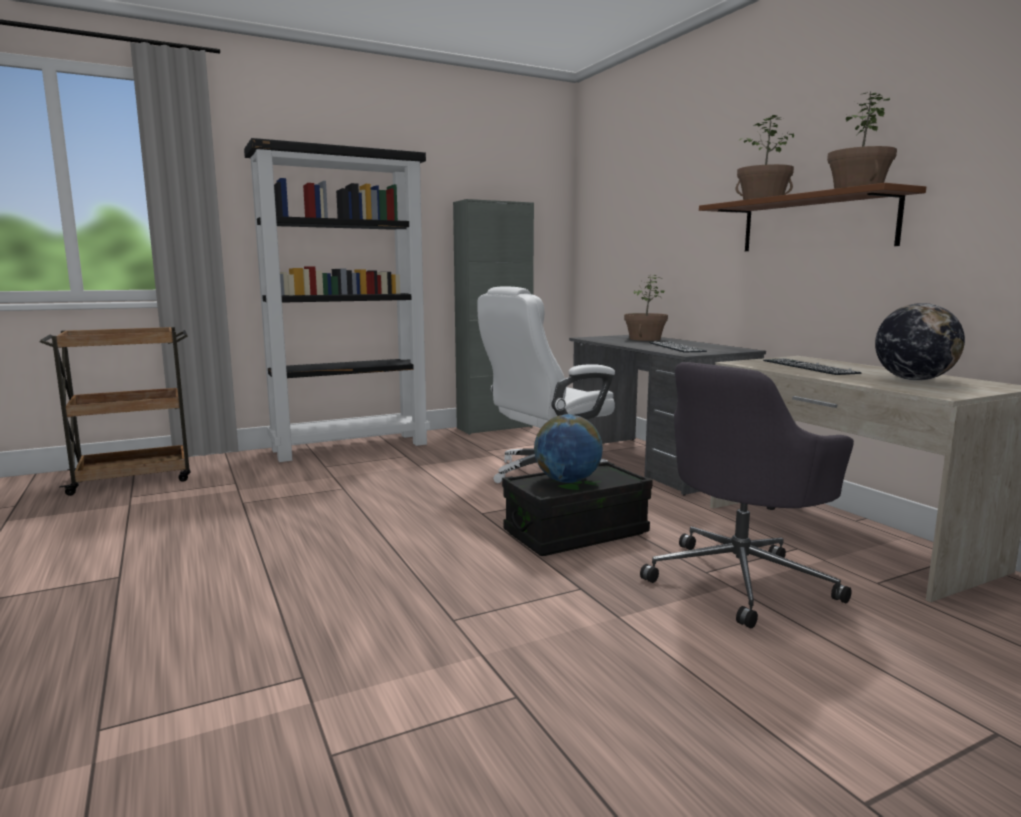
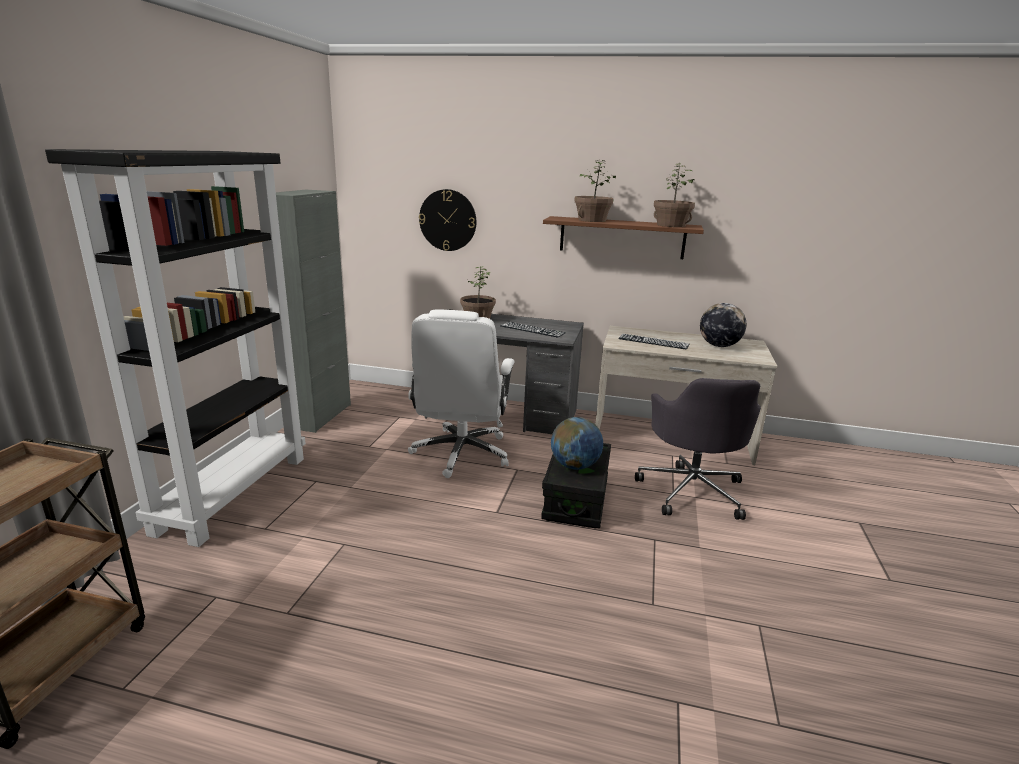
camera: 50 degrees left, 10 degrees up
(647, 229) = (448, 220): none -> wall clock

